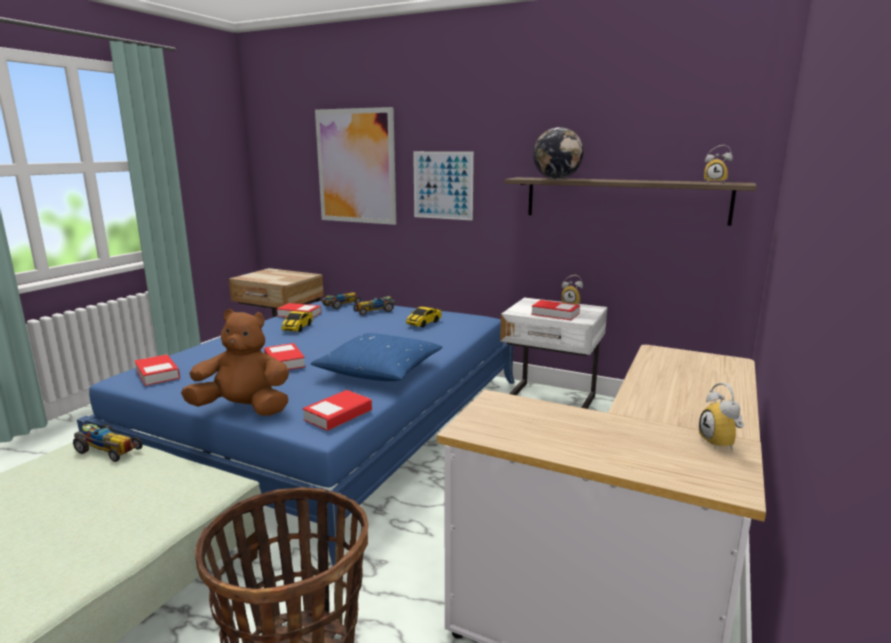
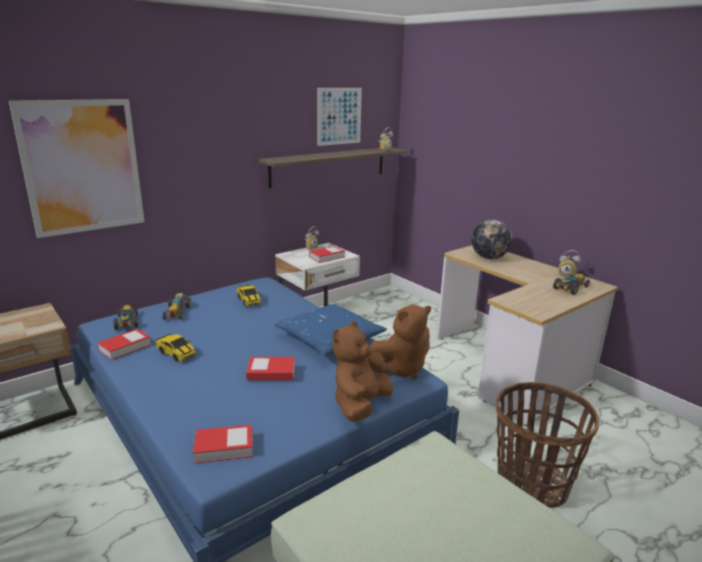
camera: 65 degrees left, 5 degrees up
(107, 449) = (338, 505): toy car -> toy car (570, 289)
(338, 415) = (400, 368): book -> brown plush toy
(443, 185) = (192, 174): picture -> picture (339, 116)
(556, 179) = (299, 157): globe -> globe (489, 258)

